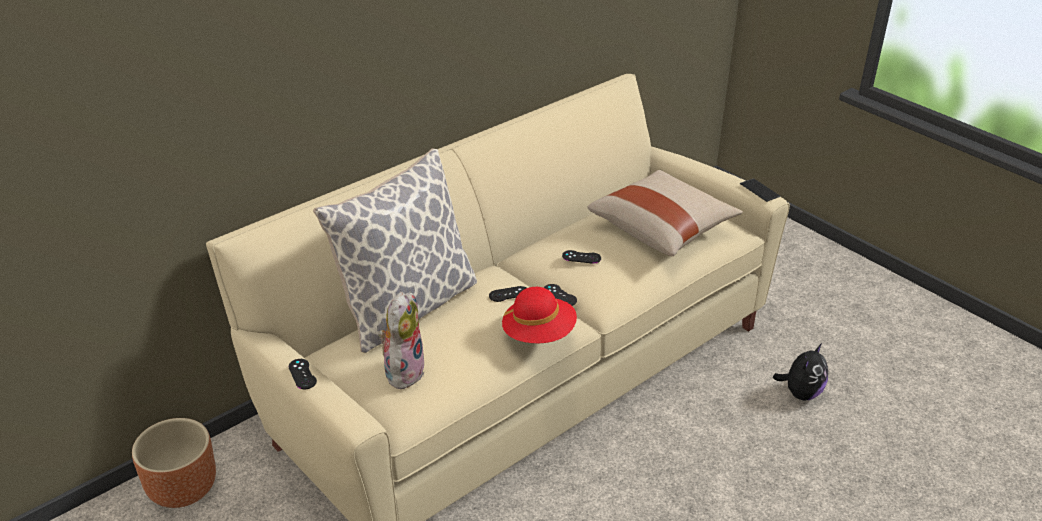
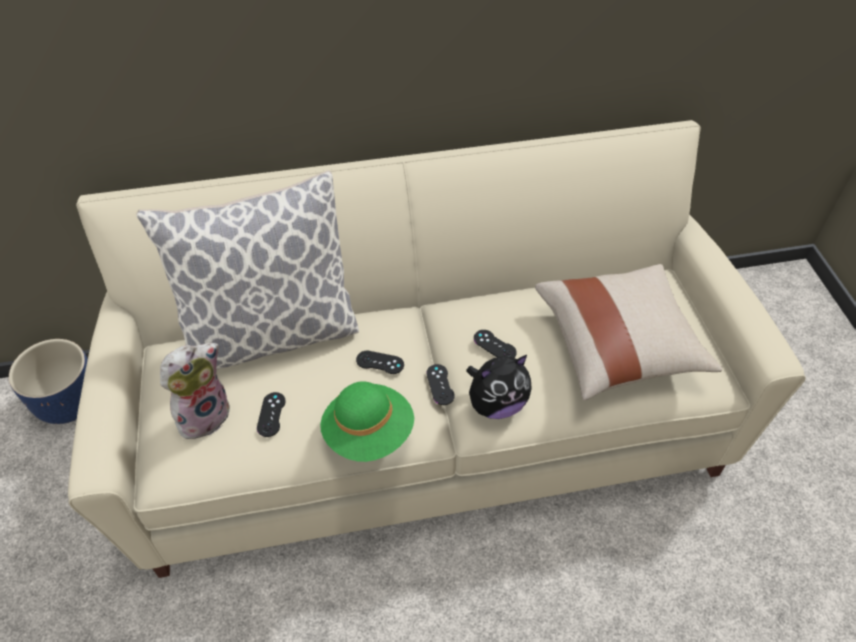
camera: 30 degrees right, 15 degrees up
(183, 488) = (71, 402): brown planter -> blue planter
(302, 374) = (96, 380): black game controller -> black game controller (271, 414)
(539, 334) = (369, 433): red hat -> green hat
(759, 190) = (774, 342): phone -> none
(800, 393) = (718, 591): plush toy -> plush toy (496, 404)

